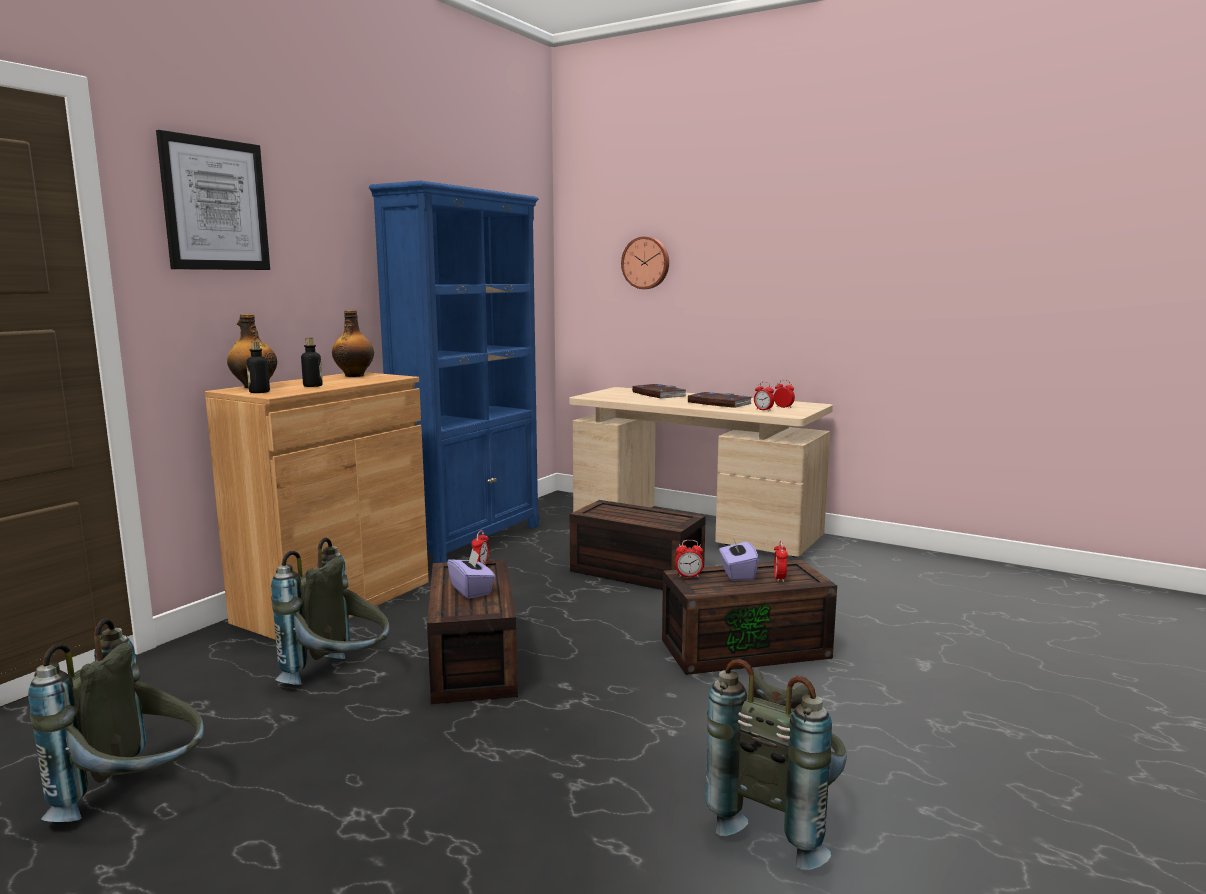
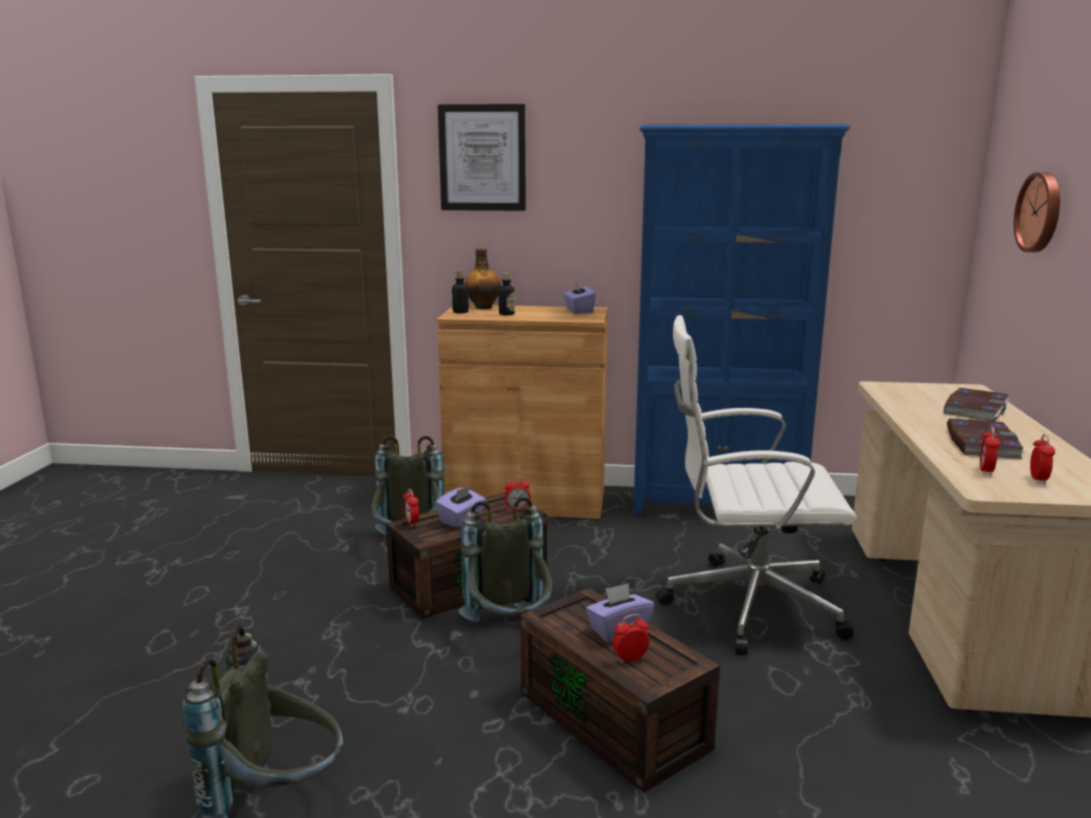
camera: 65 degrees right, 5 degrees up
(137, 798) = (240, 543): grey backpack -> grey backpack (509, 630)
(355, 375) = (578, 311): bottle -> purple tissue box
(634, 572) = (746, 605): brown storage box -> white office chair
(688, 576) = (584, 604): alarm clock -> alarm clock (412, 523)

